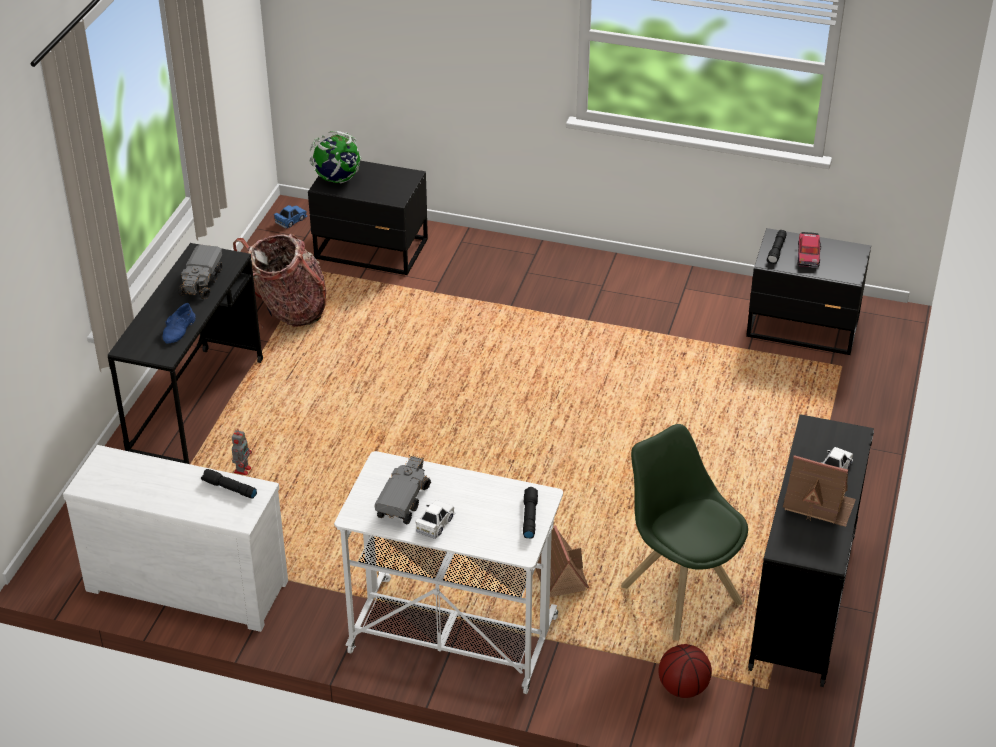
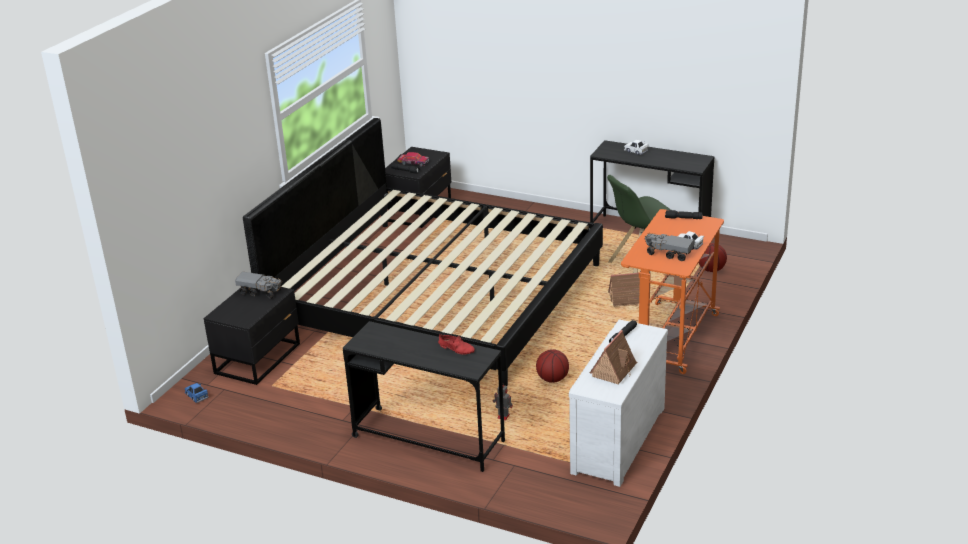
camera: 80 degrees left, 10 degrees down
(180, 330) = (457, 348): blue shoe -> red shoe
(201, 283) = (400, 340): toy truck -> toy truck (261, 292)
(288, 312) = (322, 397): backpack -> none
(331, 511) = (552, 379): none -> basketball
(337, 179) = (239, 316): globe -> none
(452, 635) = (670, 337): white desk -> orange desk
(542, 376) = (437, 296): none -> bed
(818, 504) = (663, 157): toy house -> toy house (614, 370)

